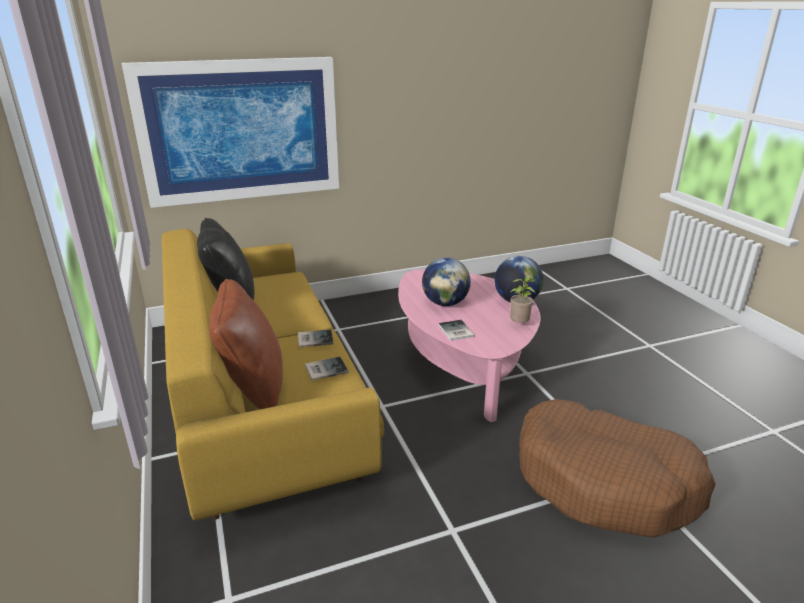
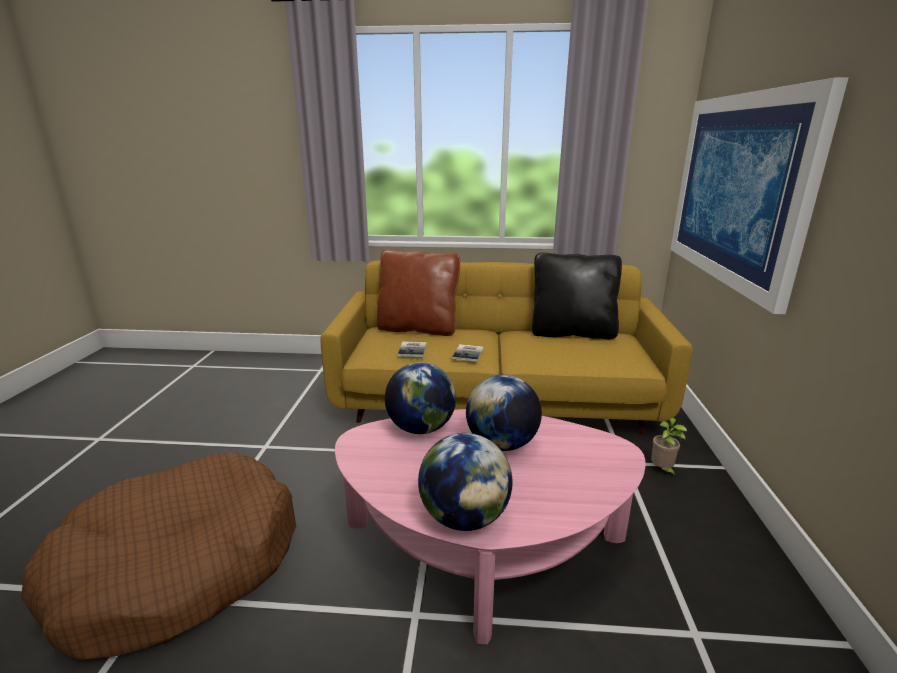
camera: 115 degrees right, 5 degrees down
(455, 331) = (421, 428): book -> globe
(520, 325) = (390, 486): potted plant -> potted plant (662, 470)

